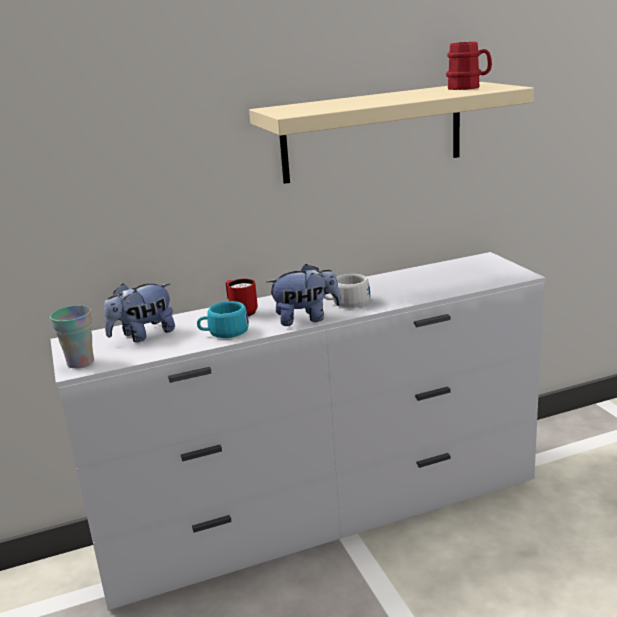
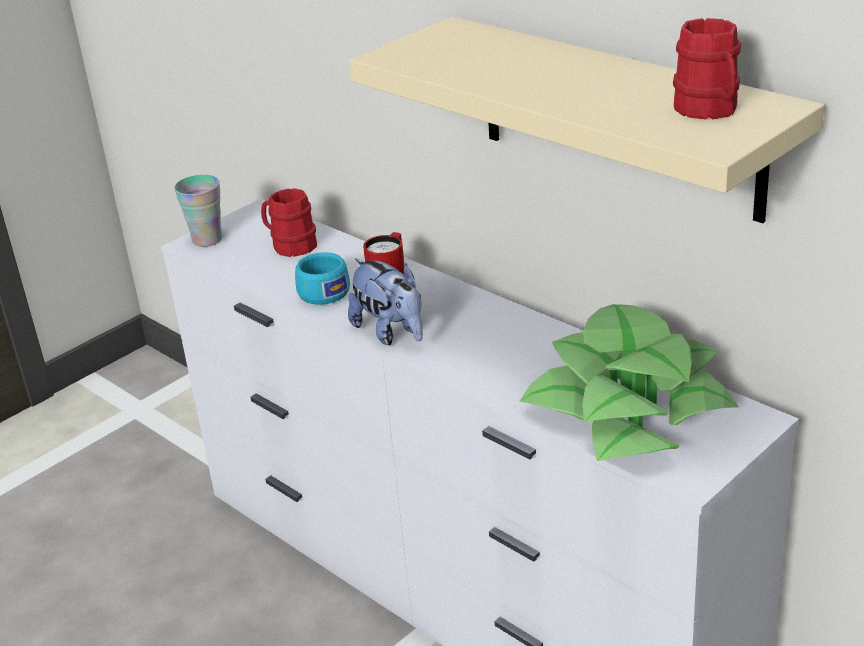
camera: 65 degrees right, 10 degrees up
(143, 335) = (290, 245): plush toy -> red mug
(346, 303) = (463, 345): white cup -> none
(452, 278) = (628, 409): none -> potted plant

